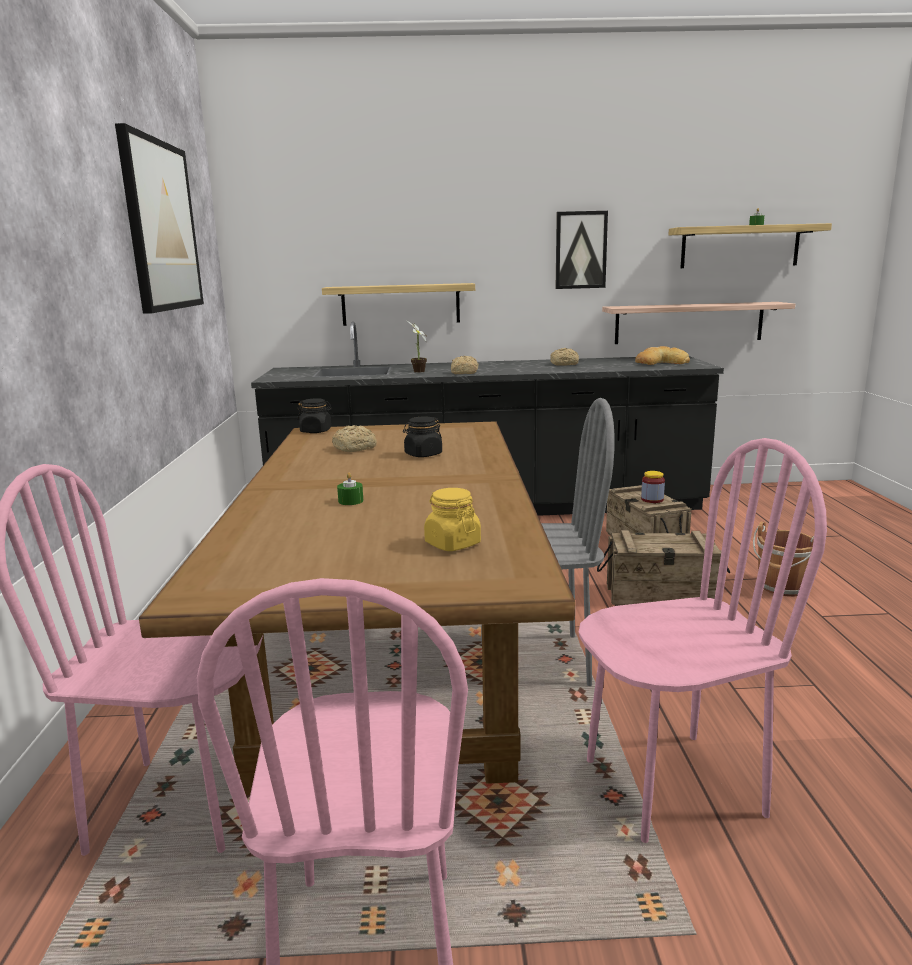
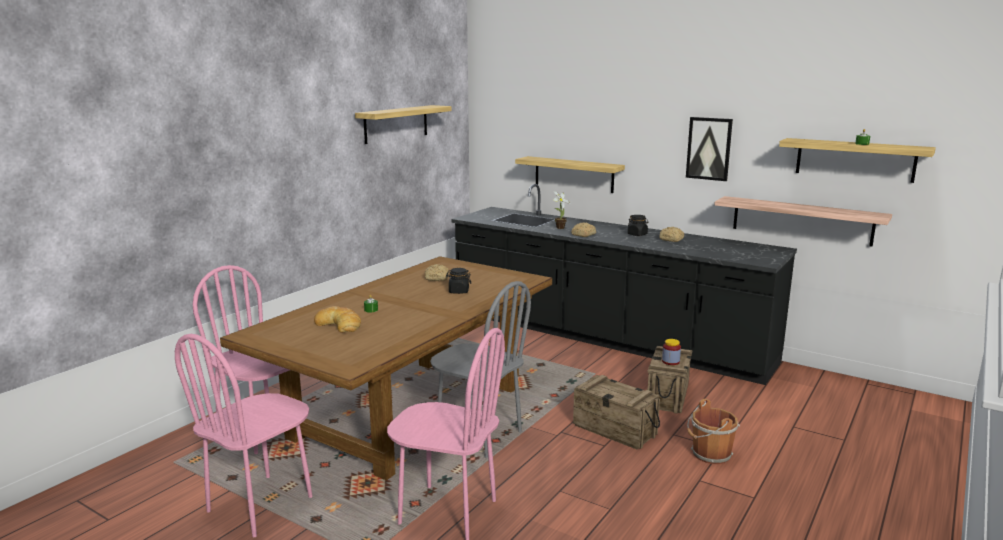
camera: 35 degrees right, 0 degrees up
(161, 226) = (396, 124): picture -> shelf
(316, 431) = (444, 261): black jar -> black jar (637, 234)
(452, 544) = (362, 343): yellow jar -> none
(660, 363) = (745, 253): bread -> bread (339, 324)

